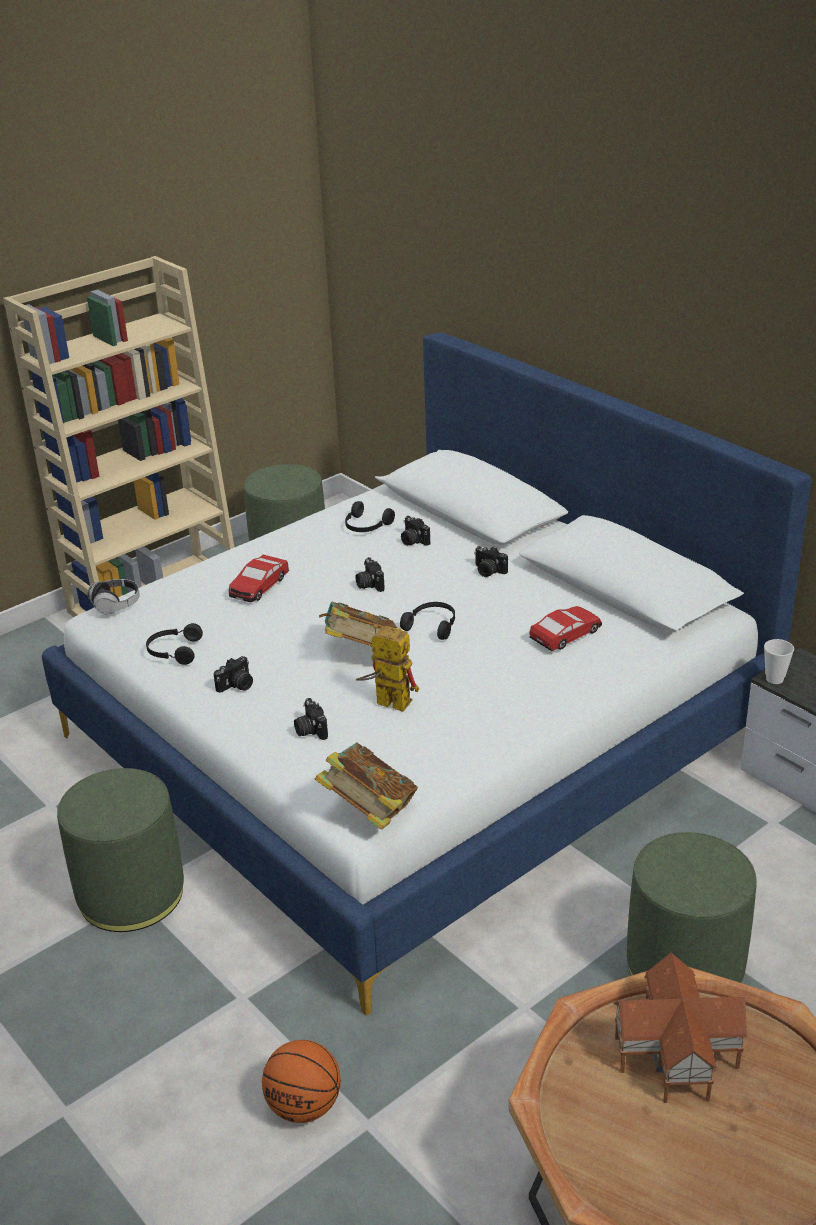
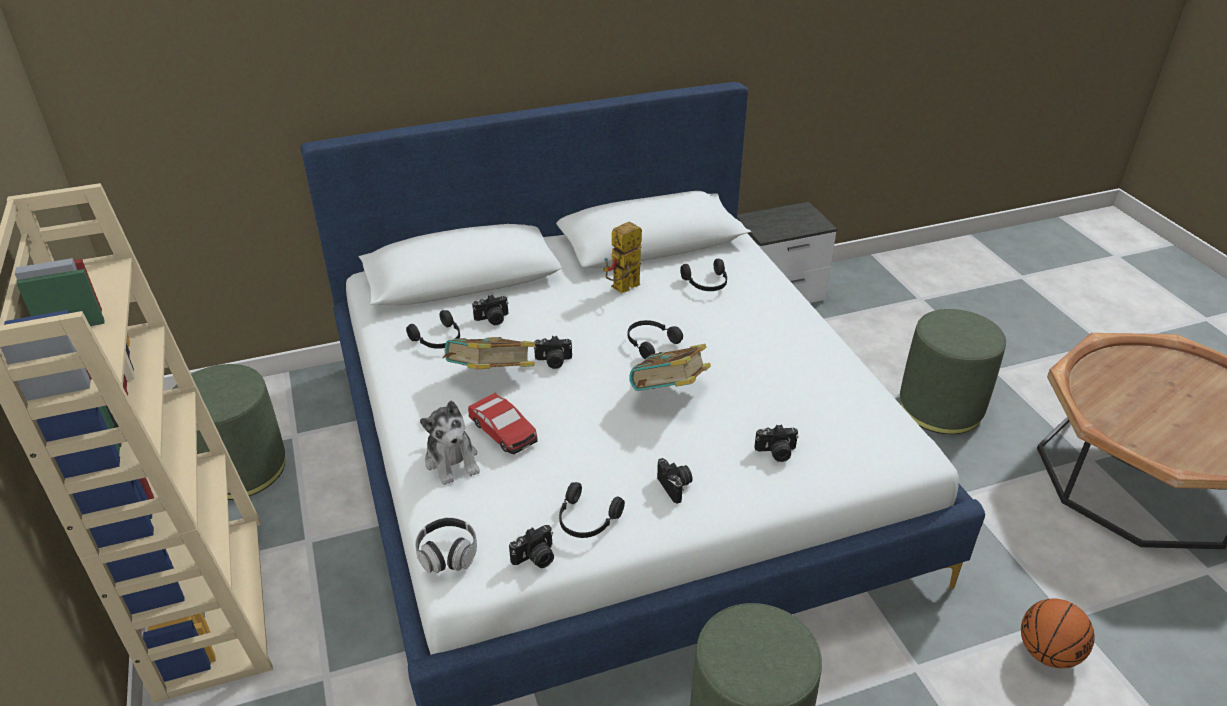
camera: 70 degrees left, 5 degrees up
(216, 577) = (452, 461): none -> plush toy
(369, 811) = (906, 445): book -> book (490, 377)
(385, 702) = (754, 398): toy robot -> toy robot (622, 289)
(488, 571) = (579, 294): camera -> camera (535, 558)
(566, 635) = (706, 283): toy car -> black headphones
(678, 1054) = (1127, 397): toy house -> none
(774, 679) = (767, 235): cup -> none

